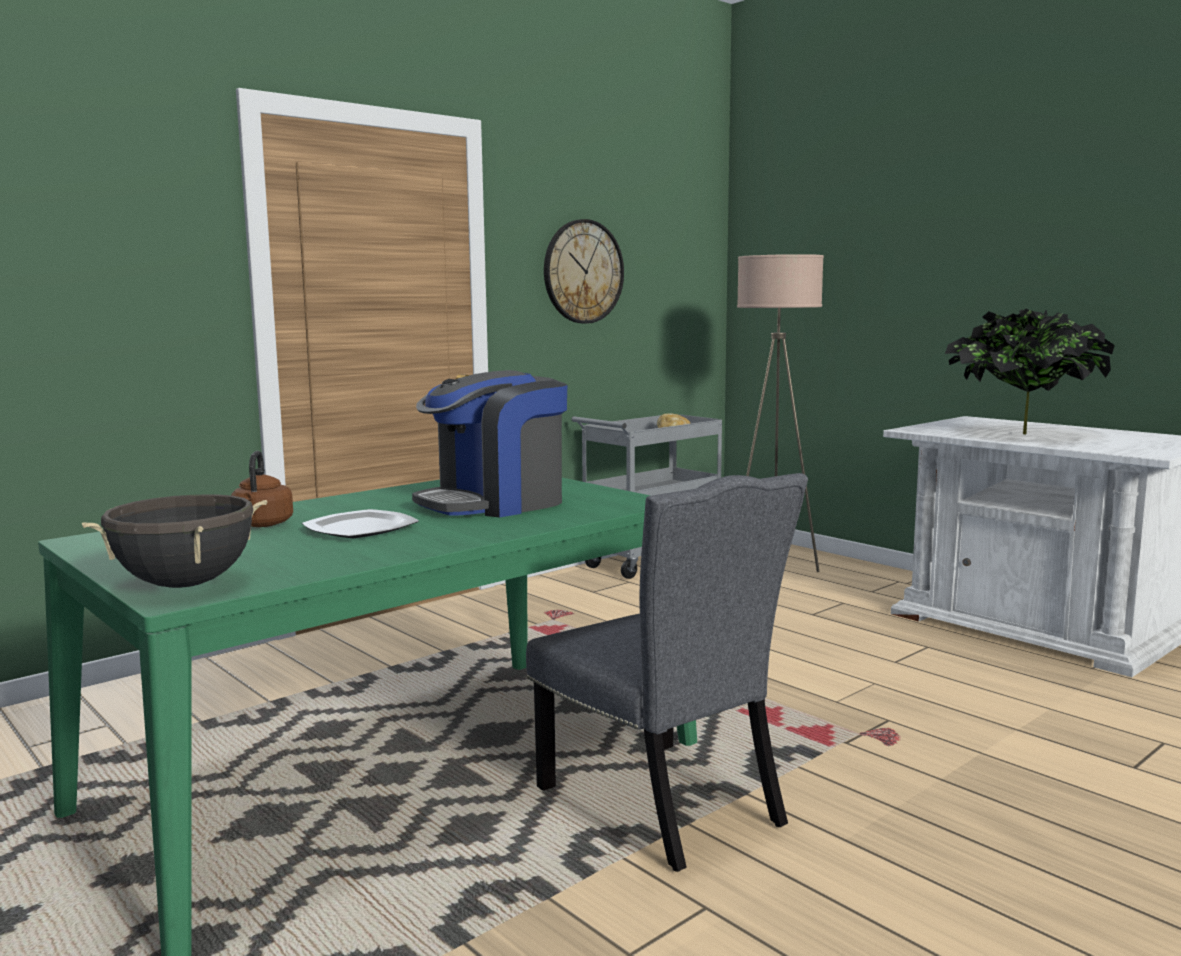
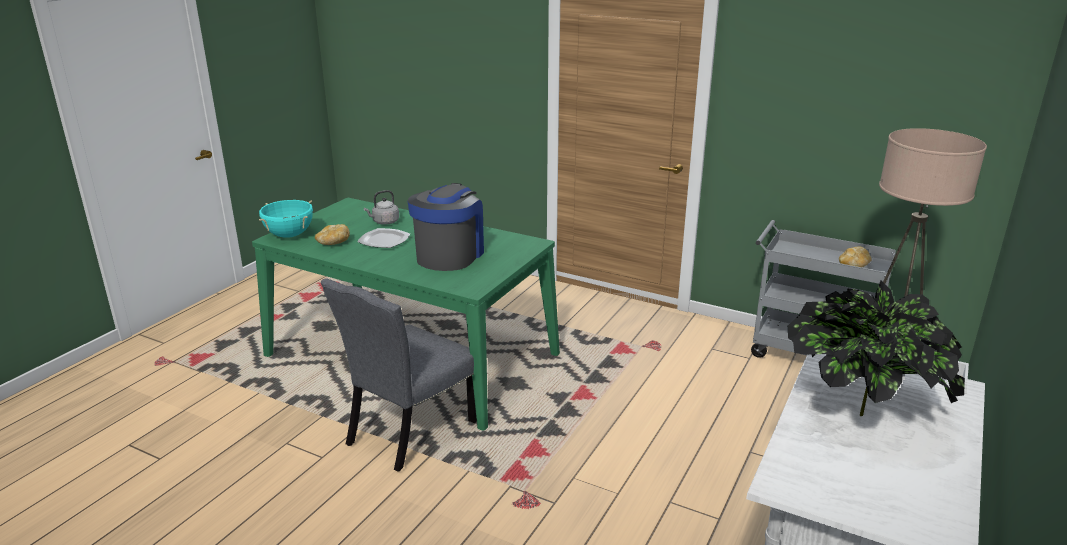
camera: 70 degrees right, 15 degrees up
(186, 584) = (289, 235): black cooking pot -> turquoise cooking pot
(262, 525) = (384, 222): brown kettle -> grey kettle
(308, 556) = (333, 243): none -> bread
(495, 503) = (449, 255): coffee machine -> coffee machine turned 75 degrees clockwise
(583, 272) = (811, 106): wall clock -> none

